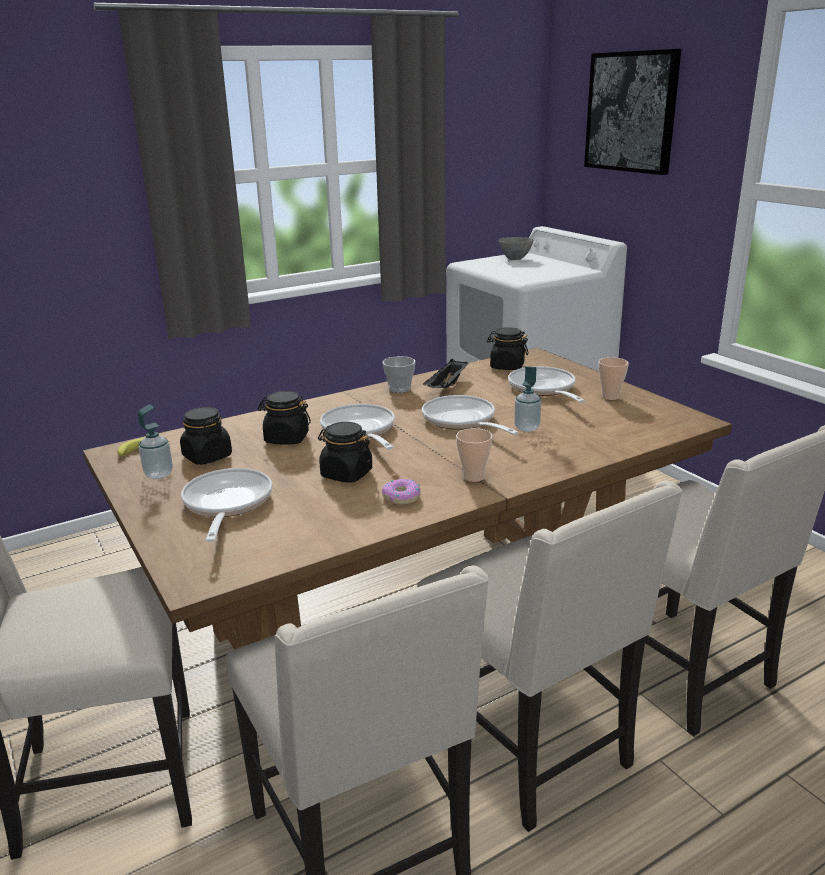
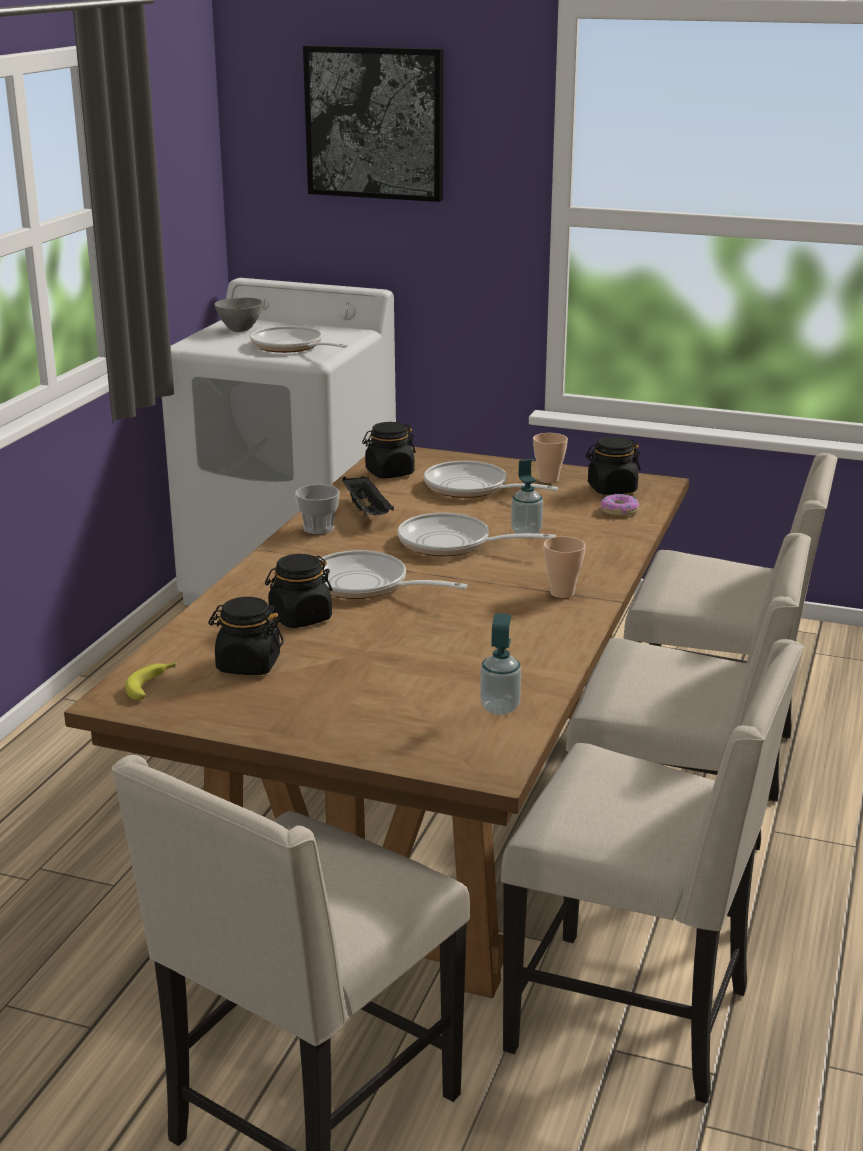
camera: 40 degrees left, 0 degrees up
(159, 474) = (232, 700): soap dispenser -> soap dispenser (500, 708)
(226, 504) = (376, 699): frying pan -> frying pan (291, 347)
(346, 474) = (438, 630): black jar -> black jar (611, 489)
(401, 497) = (532, 632): donut -> donut (619, 511)

